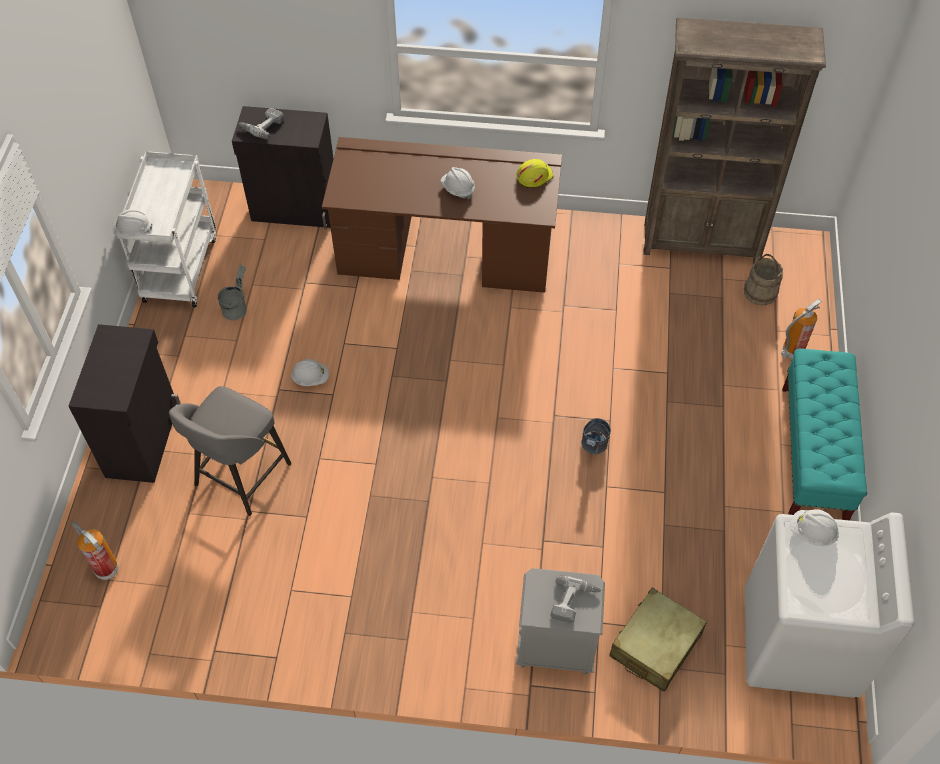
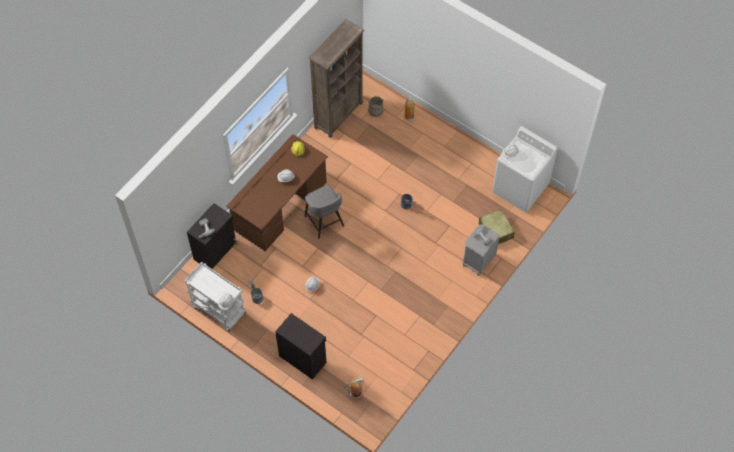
camera: 60 degrees left, 5 degrees up
(241, 476) = (343, 330): grey stool -> grey stool (325, 222)
(813, 455) = (455, 139): turquoise bench -> none

